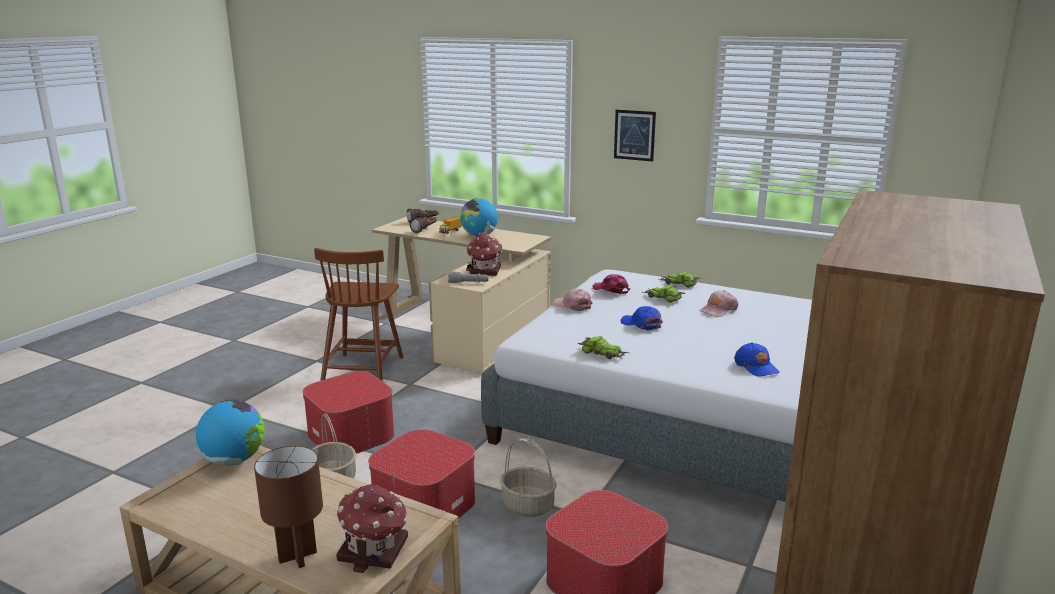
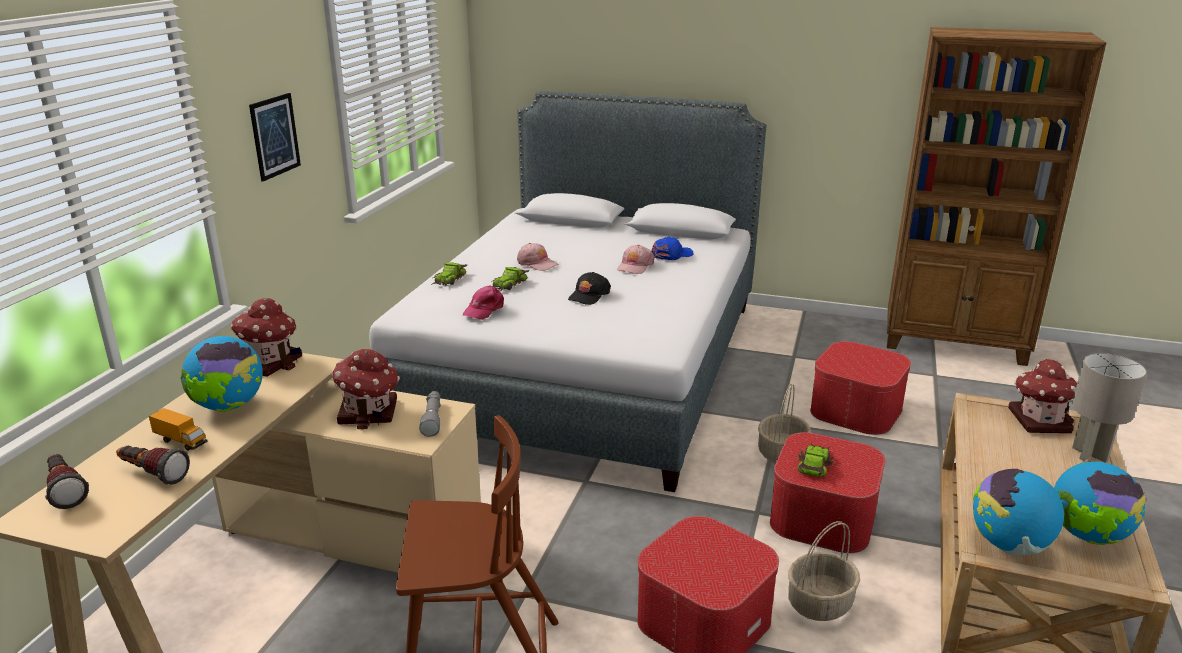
camera: 100 degrees left, 5 degrees up
(209, 502) = (1087, 536): none -> globe
(298, 556) = (1089, 454): brown table lamp -> grey table lamp
(527, 239) = (269, 362): none -> toy house
(572, 305) = (541, 330): pink cap -> pink cap (635, 266)
(603, 353) = (678, 310): toy car -> toy car (814, 464)
(641, 324) = (589, 295): blue cap -> black cap

